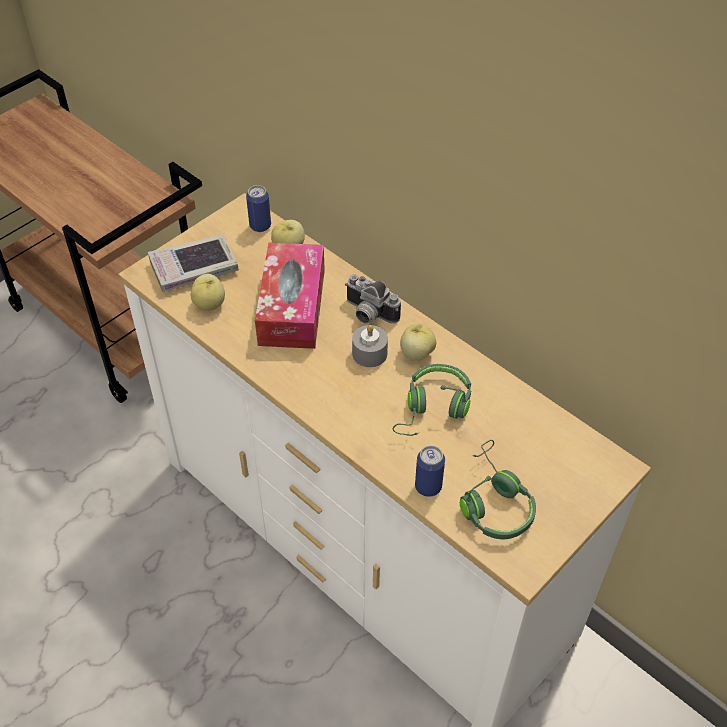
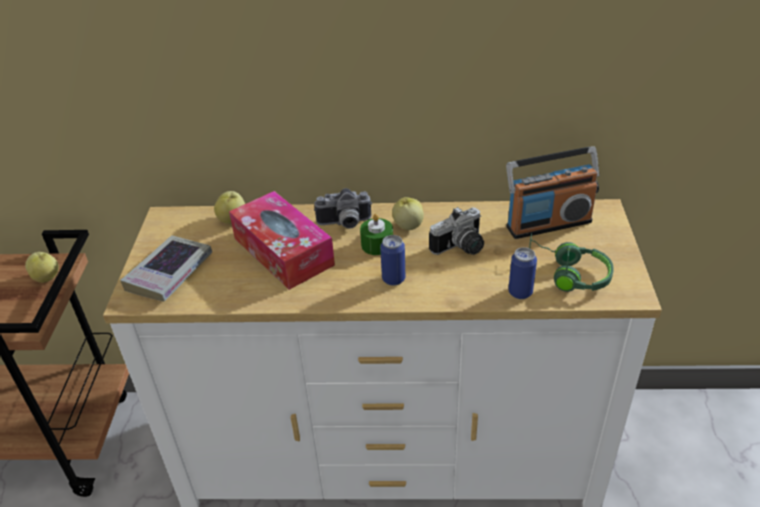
camera: 40 degrees left, 10 degrees down
(210, 304) = (214, 287): apple -> apple (47, 277)
(260, 226) = (191, 218): can -> can (393, 279)
(369, 353) = (377, 244): grey candle -> green candle
(433, 408) = (461, 248): green headphones -> camera
(542, 441) = (548, 224): none -> radio

